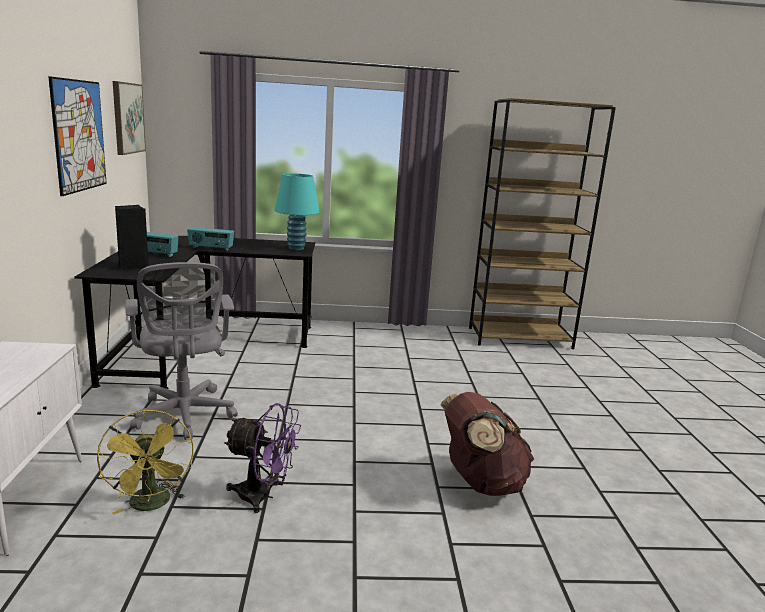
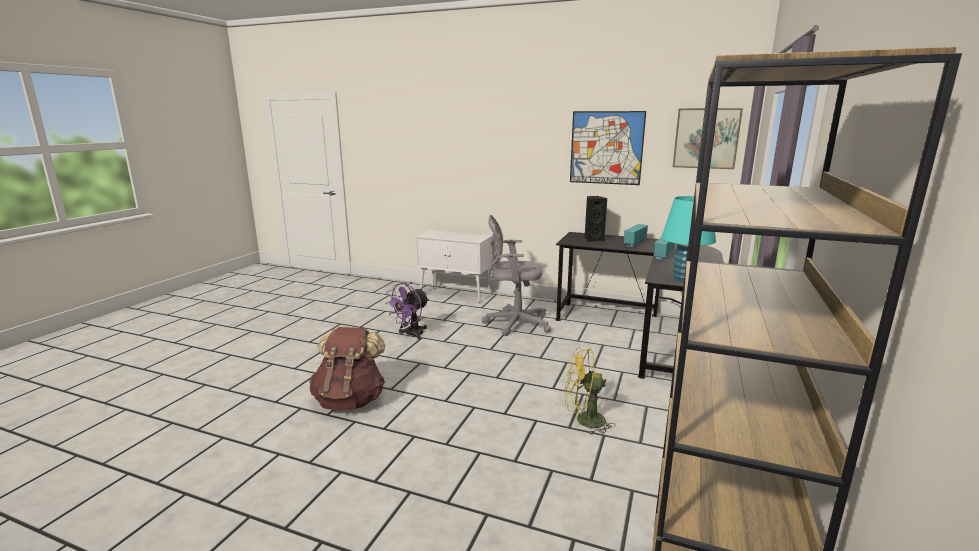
camera: 115 degrees right, 0 degrees up
(152, 505) = (428, 313): yellow fan -> yellow fan (584, 421)

